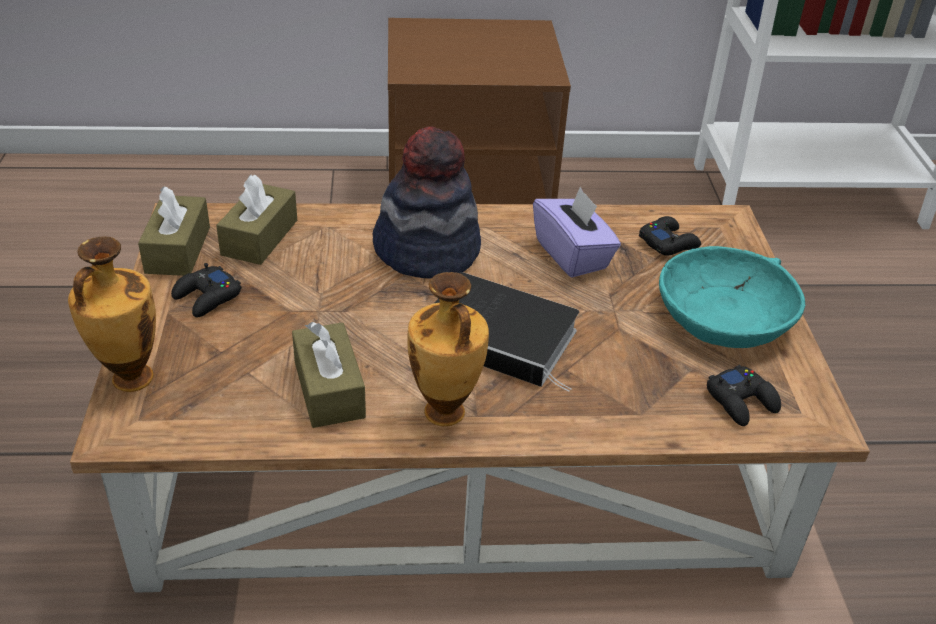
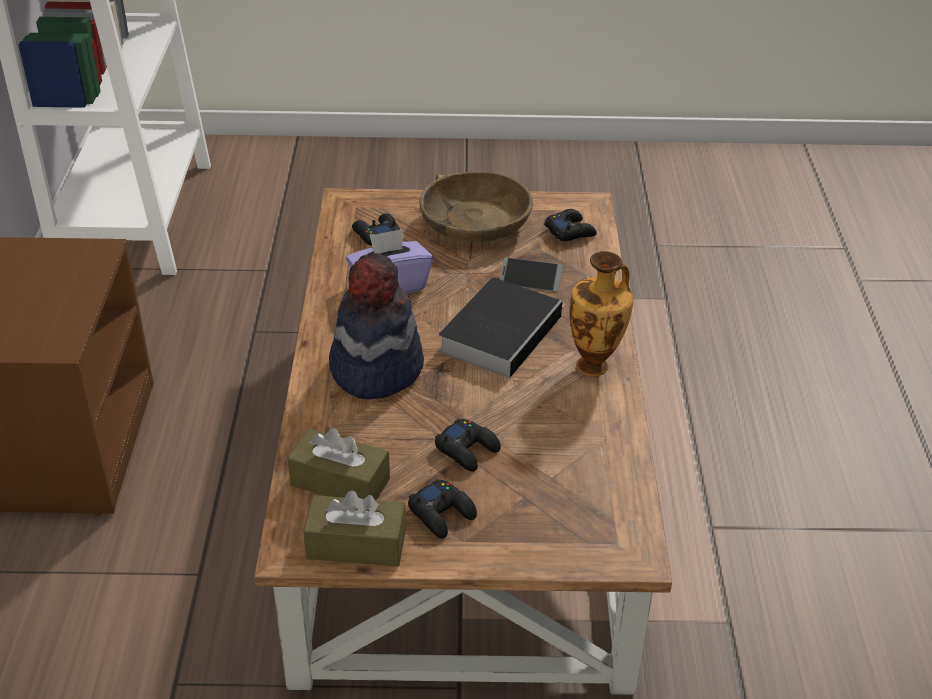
camera: 85 degrees left, 0 degrees up
(129, 379) = (565, 556): vase -> none
(297, 313) = (467, 450): none -> black game controller
(329, 389) = (571, 428): brown tissue box -> none
(613, 362) = (530, 280): none -> phone
(724, 315) = (474, 223): turquoise bowl -> brown bowl

